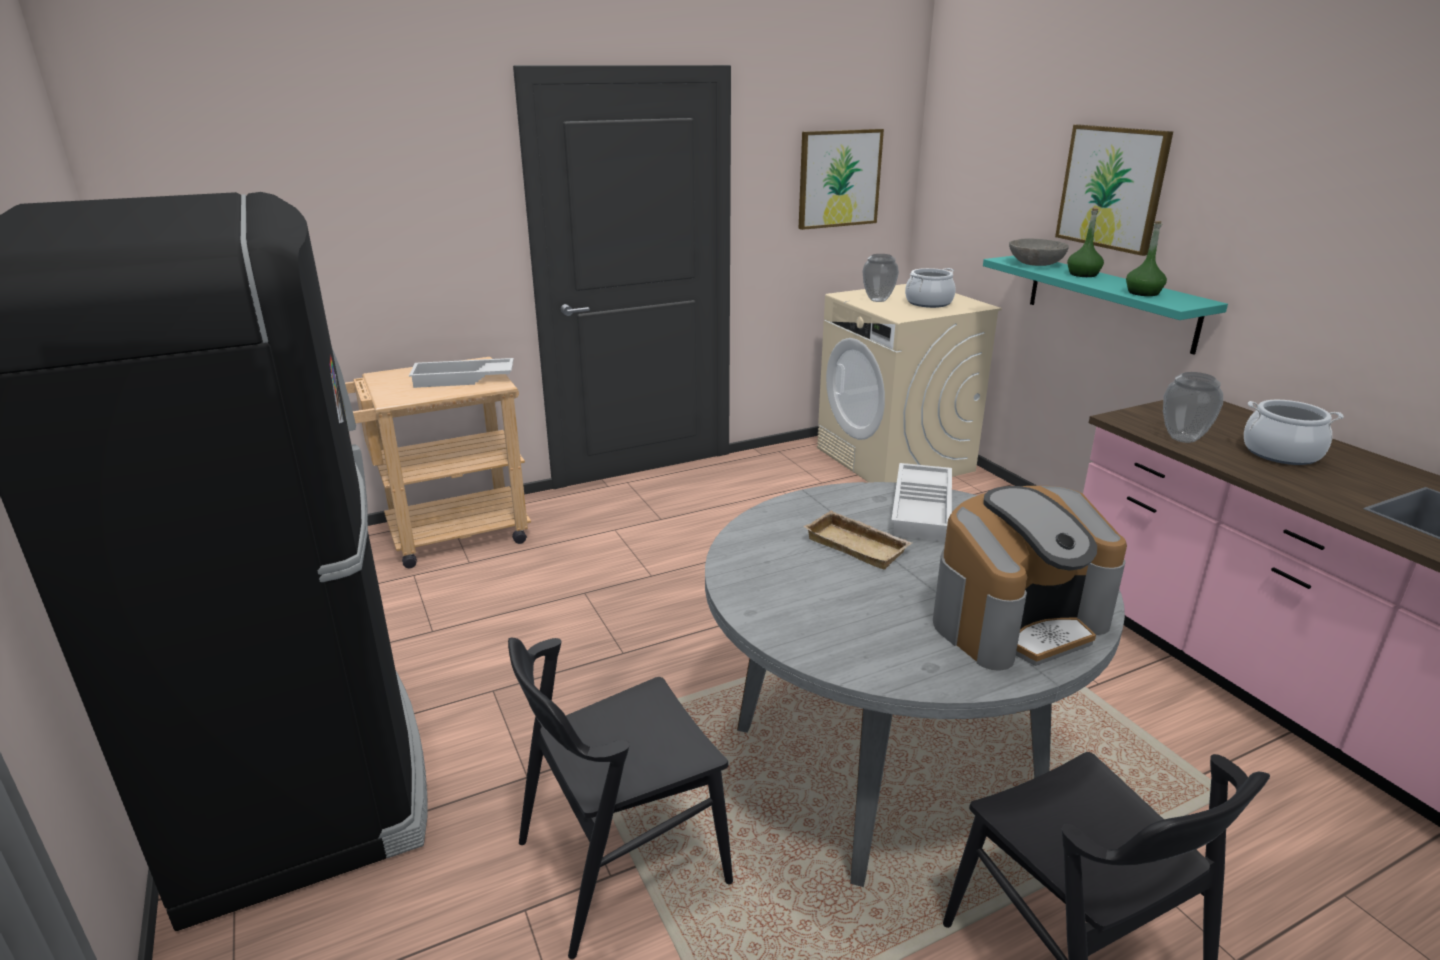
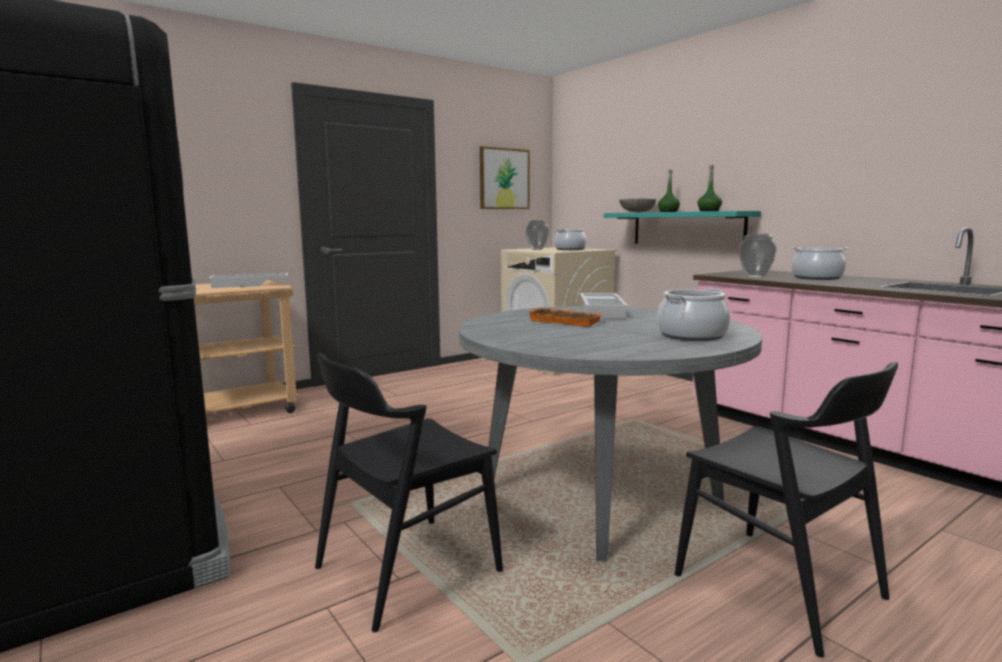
camera: 10 degrees left, 15 degrees down
(859, 545) = (566, 321): beige tray -> orange tray
(1017, 620) = (691, 336): coffee machine -> cooking pot
(1112, 188) = (678, 160): picture -> none

